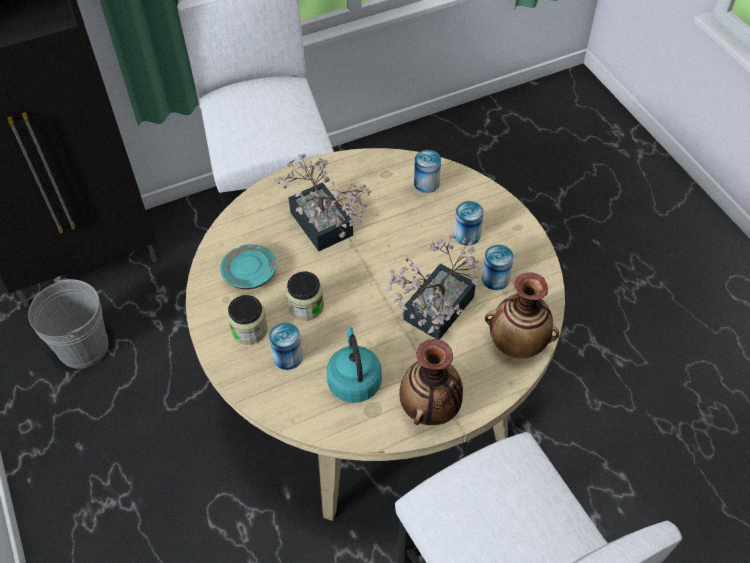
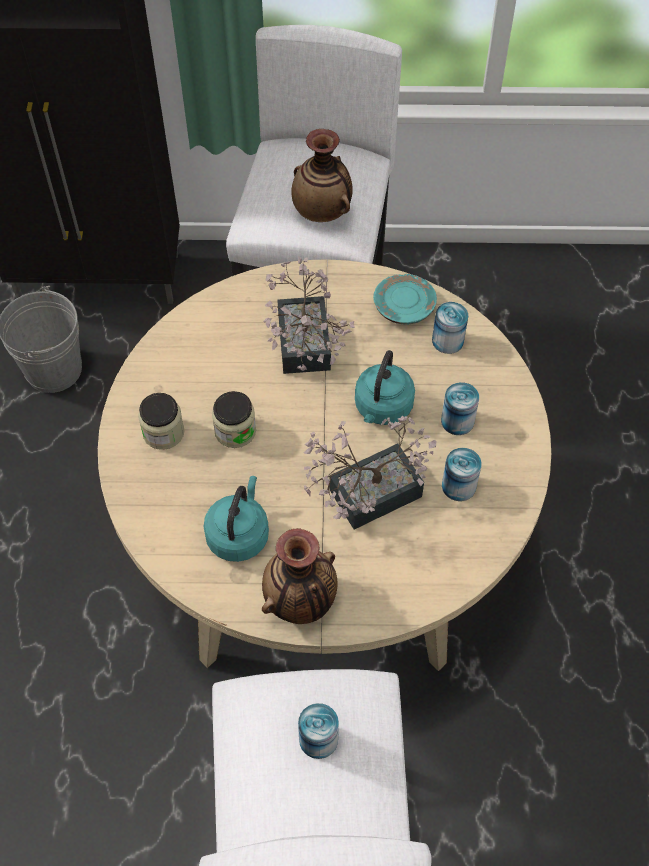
camera: 25 degrees right, 5 degrees up
(249, 273) = (197, 369): turquoise plate -> turquoise plate (403, 307)
(288, 357) = (186, 478): can -> can (318, 739)
(407, 247) = (382, 408): none -> turquoise kettle
(517, 343) = (439, 571): vase -> vase (322, 212)

